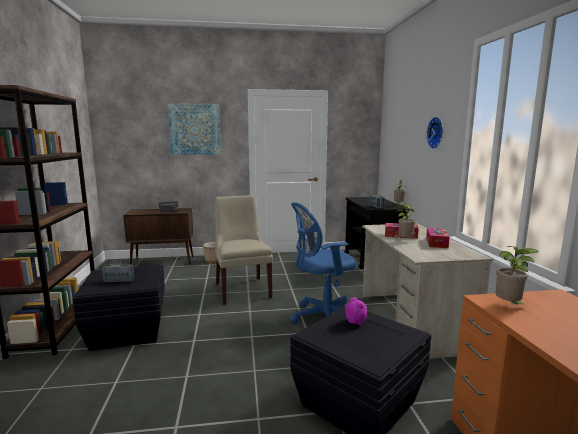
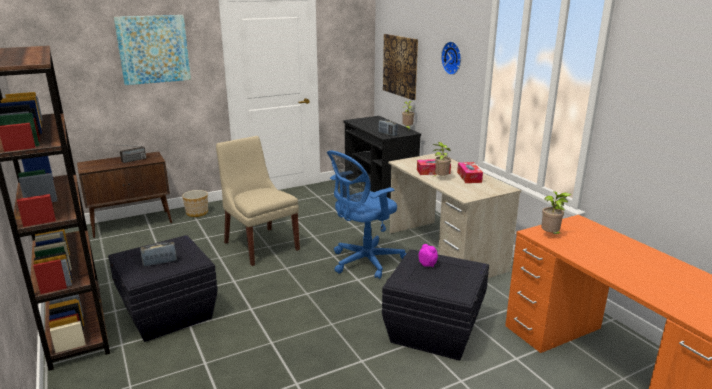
camera: 20 degrees left, 10 degrees up
(397, 150) = (400, 66): none -> picture

